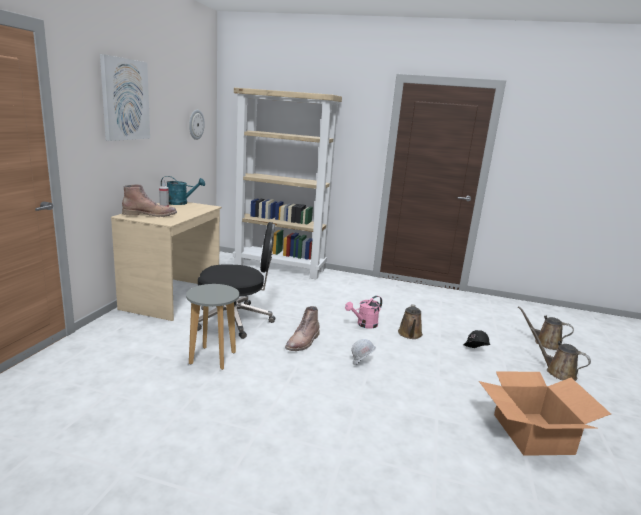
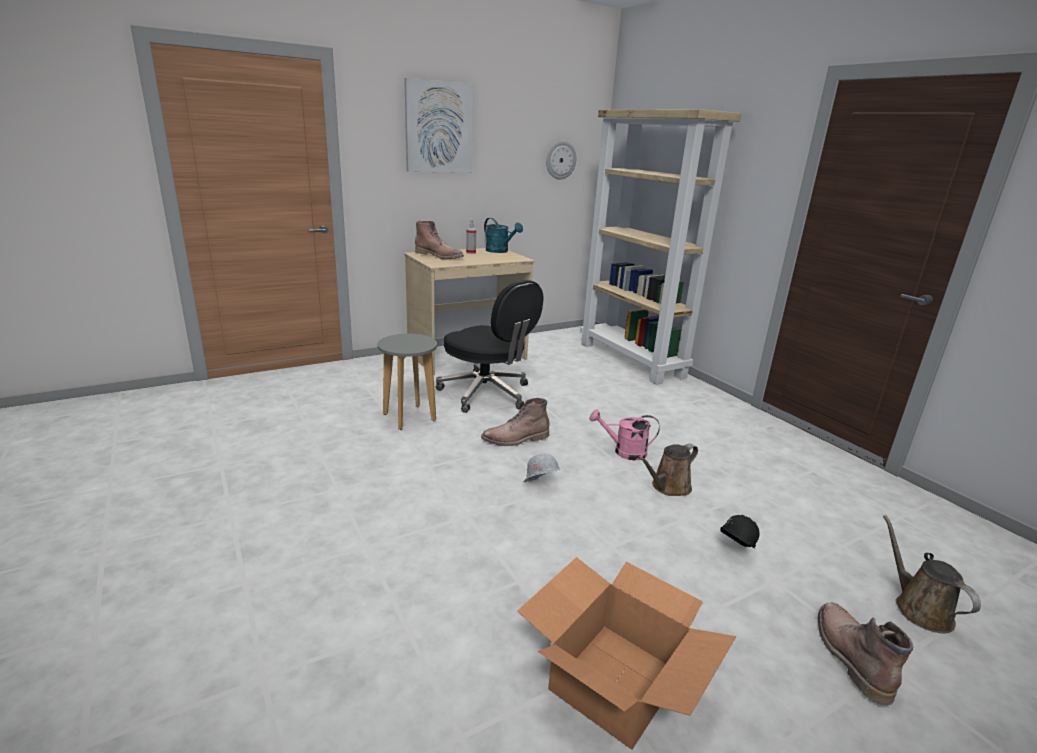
camera: 45 degrees right, 5 degrees up
(558, 372) = (849, 655): brown watering can -> brown boot

